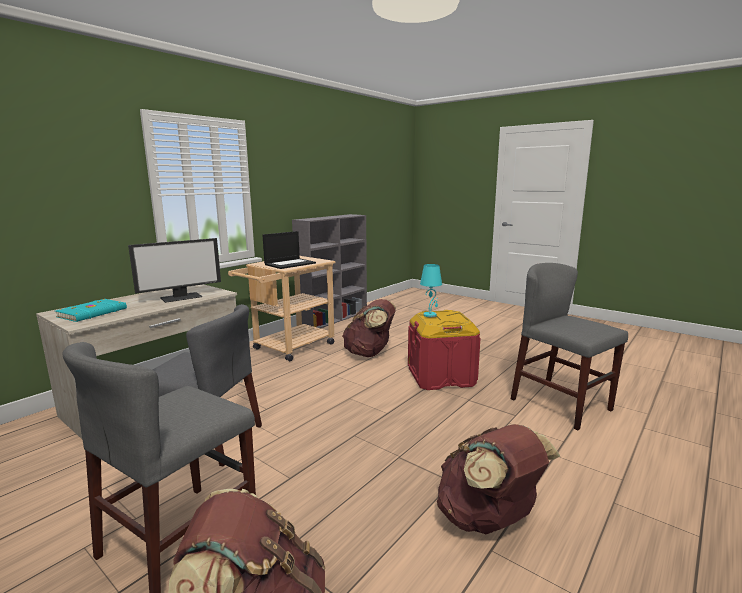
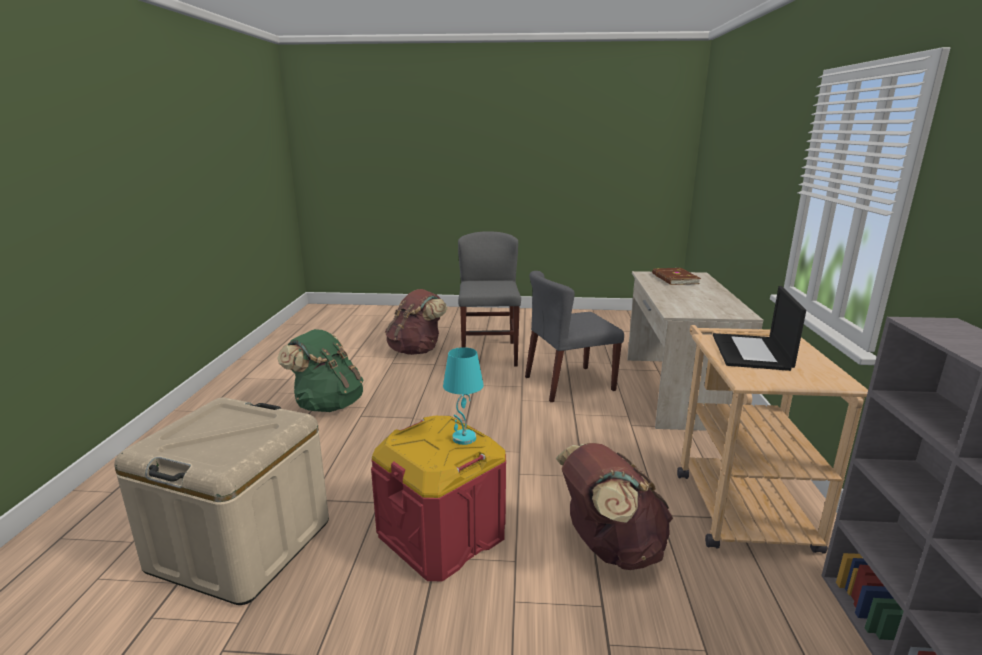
camera: 145 degrees right, 5 degrees up
(93, 313) = (674, 279): turquoise book -> brown book
(181, 297) = (683, 301): monitor -> none
(488, 519) = (328, 405): brown backpack -> green backpack
(560, 404) = (241, 544): grey chair -> beige storage box

